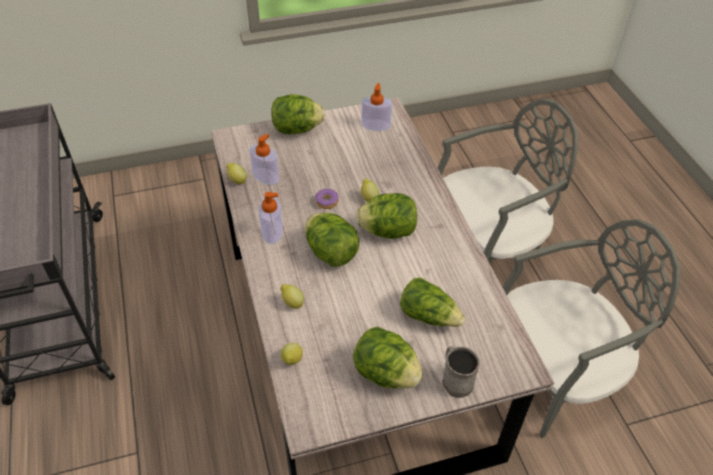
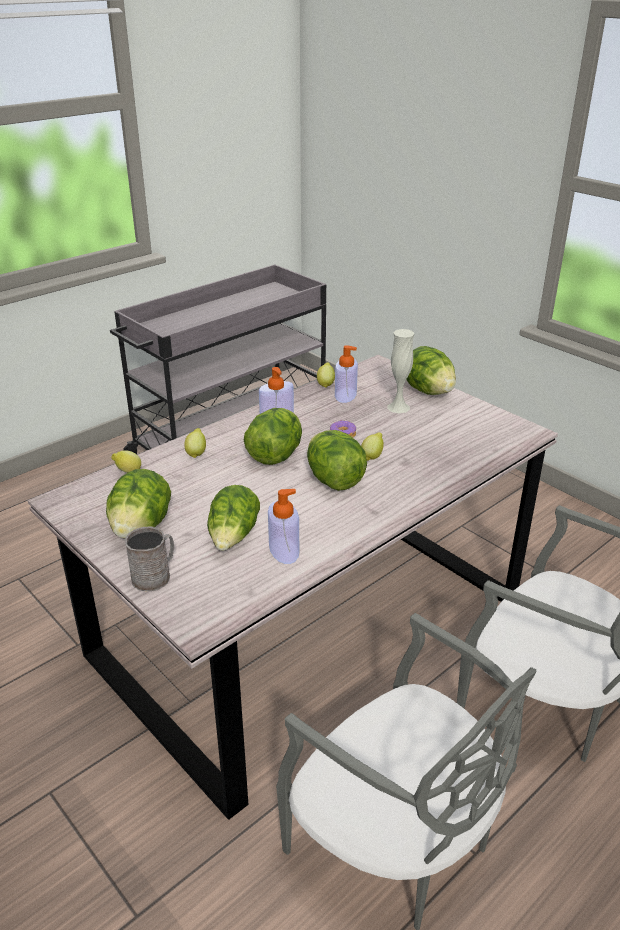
camera: 65 degrees right, 15 degrees down
(308, 155) = (398, 407): none -> white vase
(376, 125) = (490, 431): soap dispenser -> soap dispenser (284, 550)

